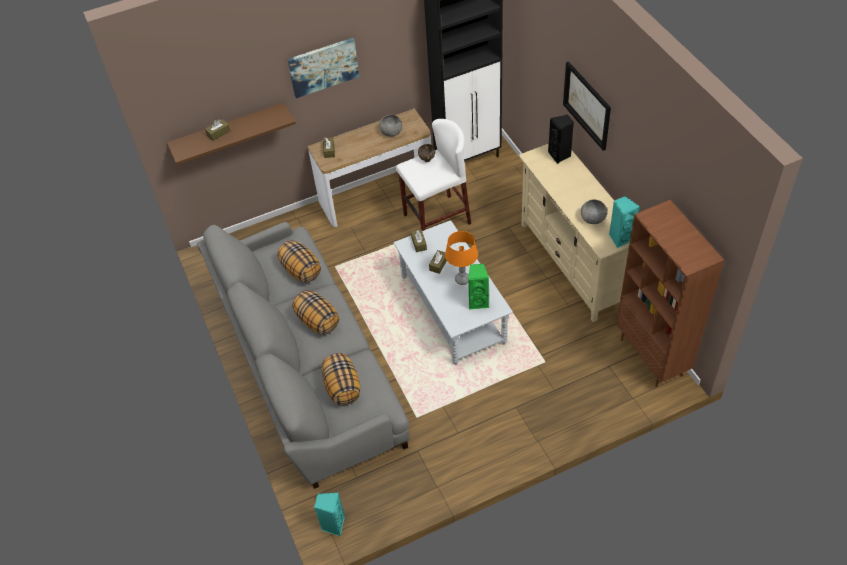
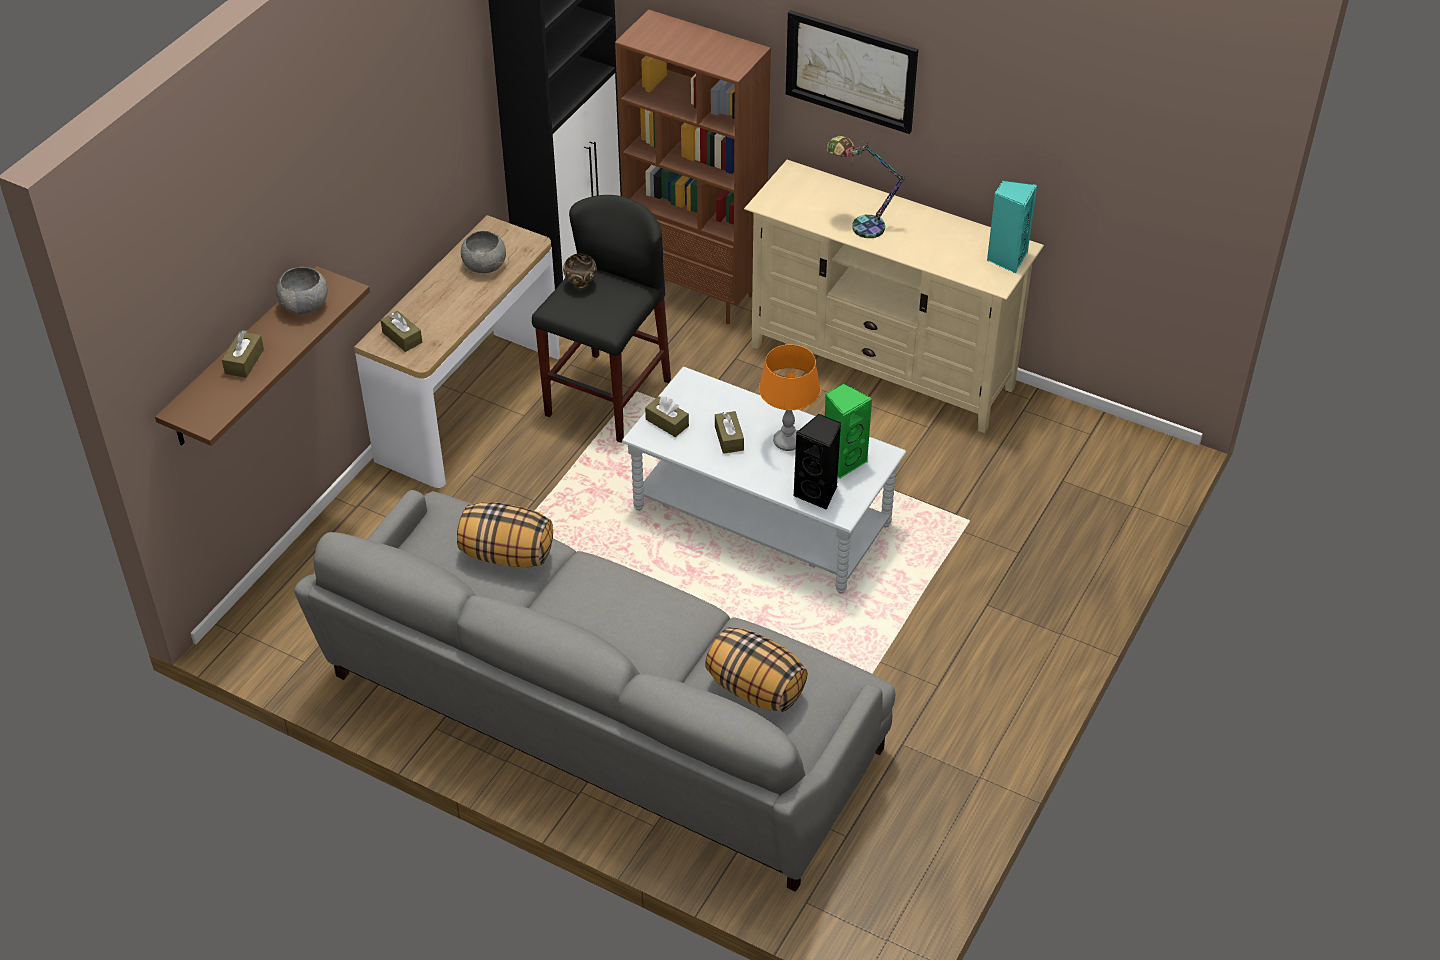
camera: 40 degrees left, 5 degrees down
(317, 321) = (616, 614): pillow -> none
(323, 67) = (365, 172): picture -> none
(333, 524) = (876, 924): turquoise speaker -> none
(437, 219) = (608, 398): white stool -> black stool
(560, 155) = (808, 183): black speaker -> black speaker (818, 493)
(564, 187) = (859, 224): none -> table lamp
(592, 218) = (943, 249): grey bowl -> grey bowl (304, 306)
(652, 357) = (1108, 439): brown bookcase -> brown bookcase (697, 292)

